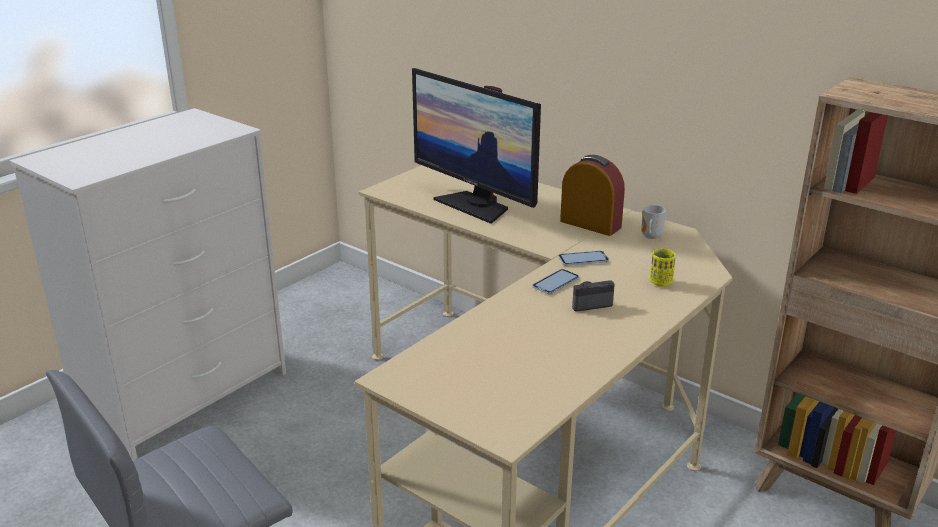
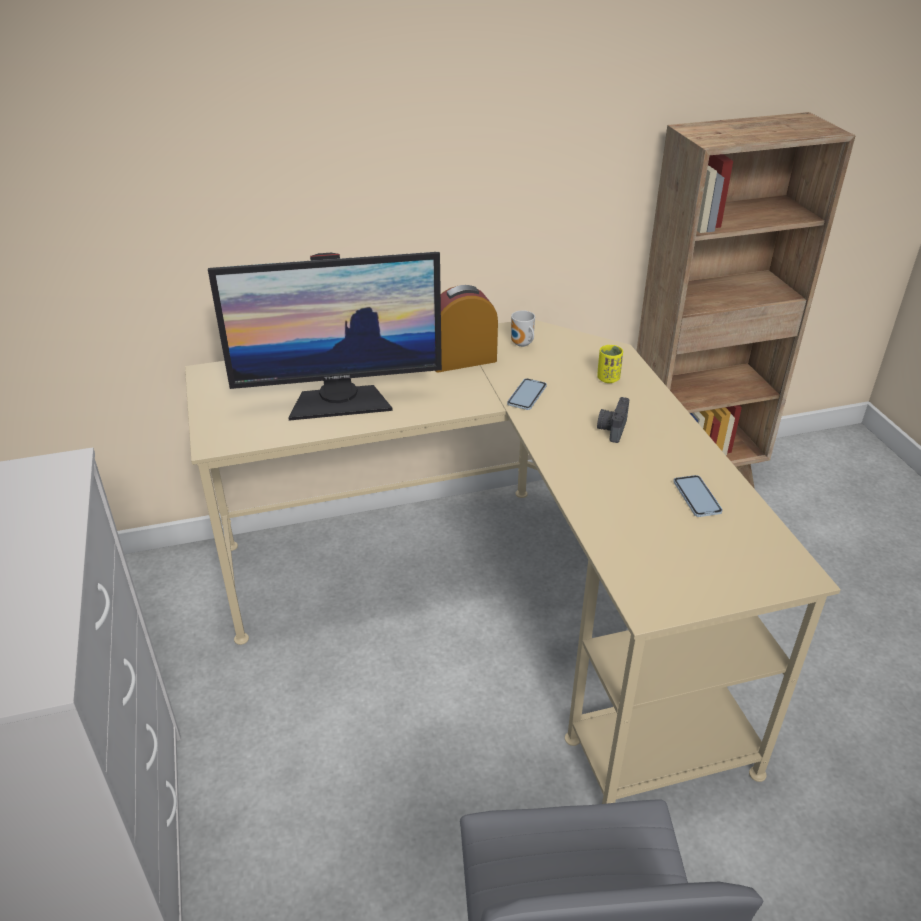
camera: 55 degrees left, 10 degrees up
(555, 283) = (555, 429): phone -> phone (697, 497)

